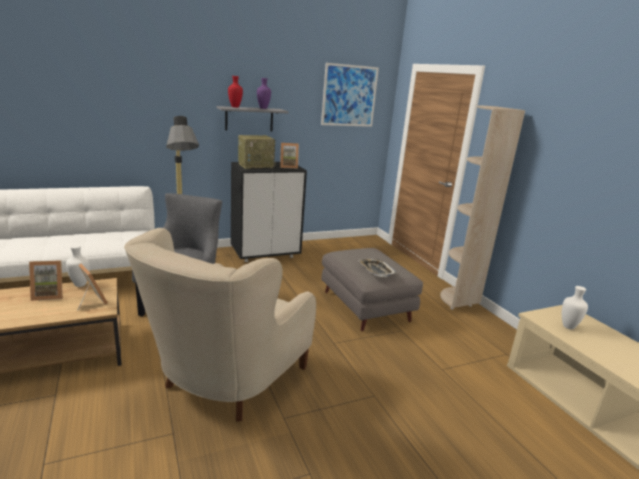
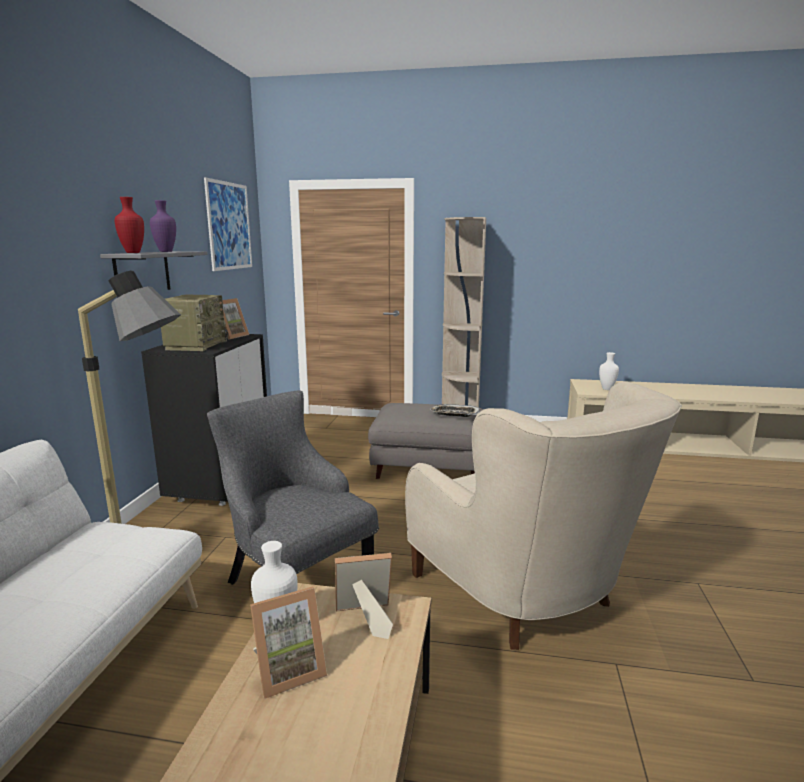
camera: 55 degrees left, 5 degrees down
(49, 295) = (288, 670): picture frame -> picture frame turned 45 degrees clockwise

